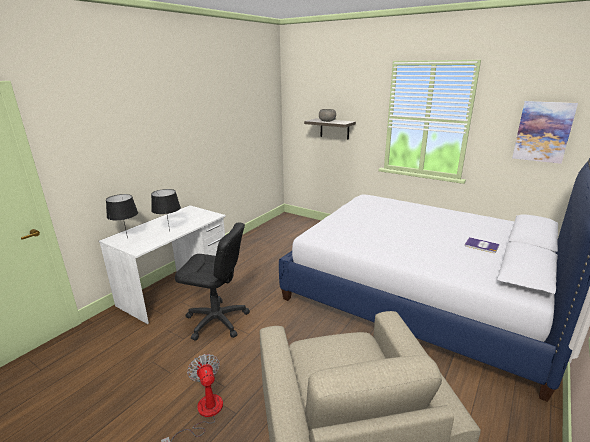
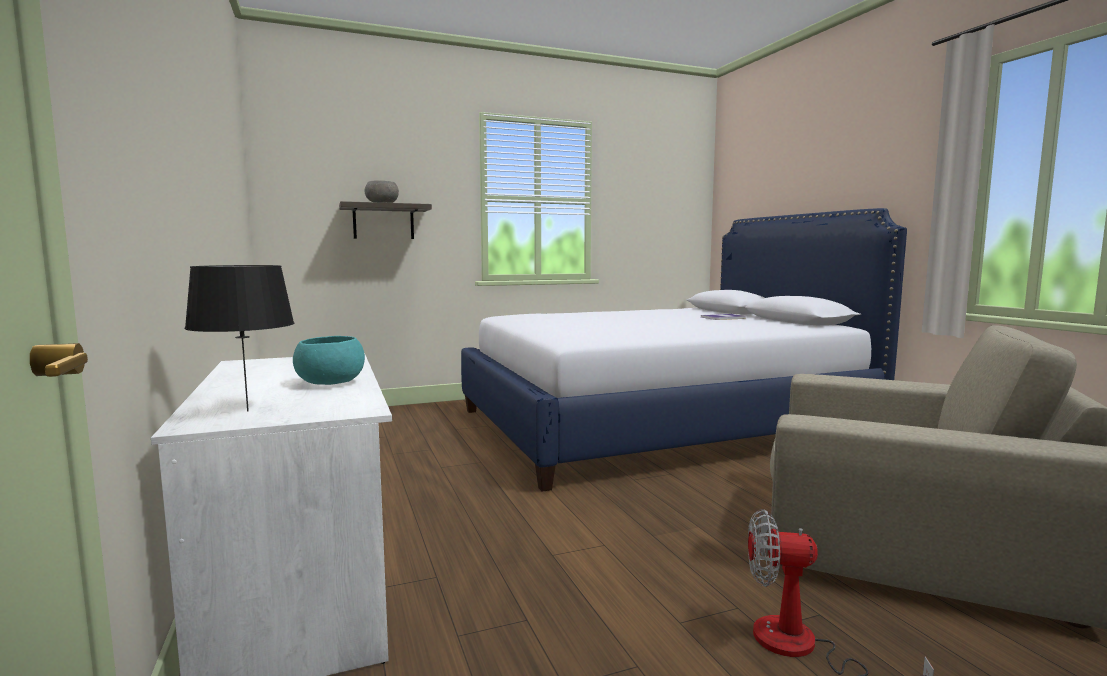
camera: 55 degrees left, 15 degrees down
(170, 231) = (330, 382): black table lamp -> turquoise bowl
(217, 321) = (517, 564): black office chair -> none
(543, 132) = (662, 209): picture -> none

